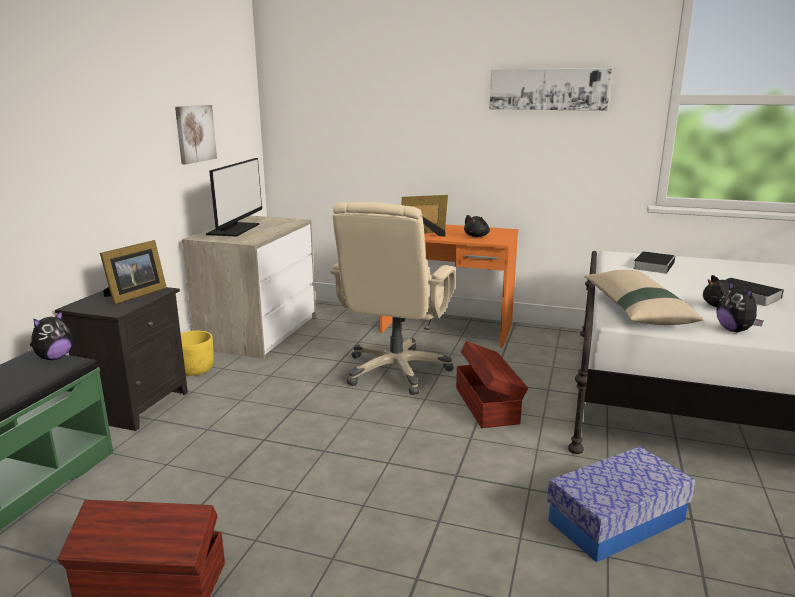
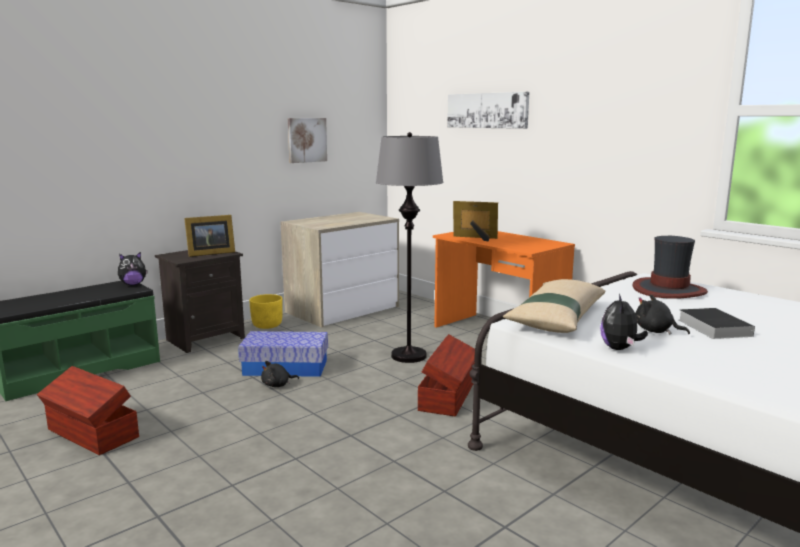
camera: 30 degrees right, 5 degrees down
(234, 229) = (328, 219): monitor -> none
(396, 370) = (408, 356): beige office chair -> grey floor lamp
(477, 236) = (519, 244): black plush toy -> black plush toy (277, 385)
(548, 89) = (607, 102): picture -> picture (487, 110)
(616, 520) = (433, 504): storage box -> storage box (285, 367)
(653, 265) = (668, 290): book -> hat

